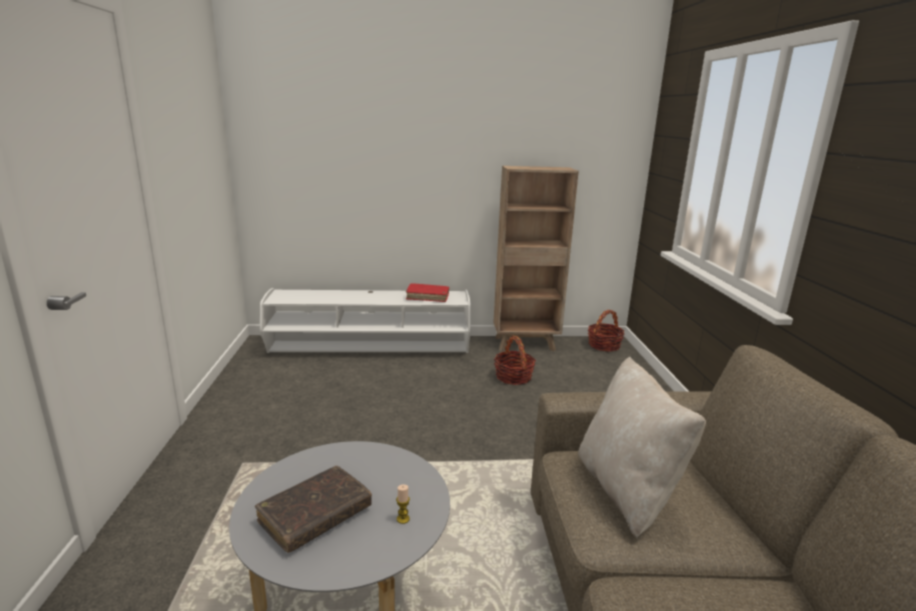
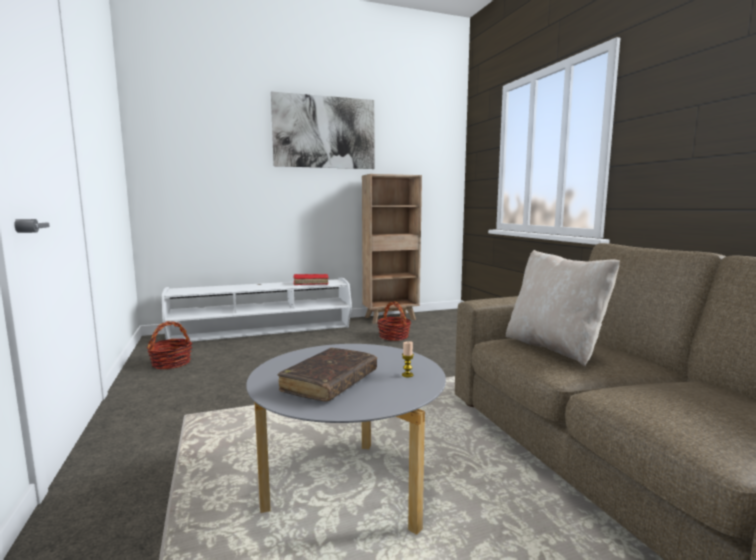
camera: 15 degrees left, 10 degrees down
(457, 109) = (324, 132): none -> picture
(604, 345) = (449, 314): basket -> basket (171, 363)

